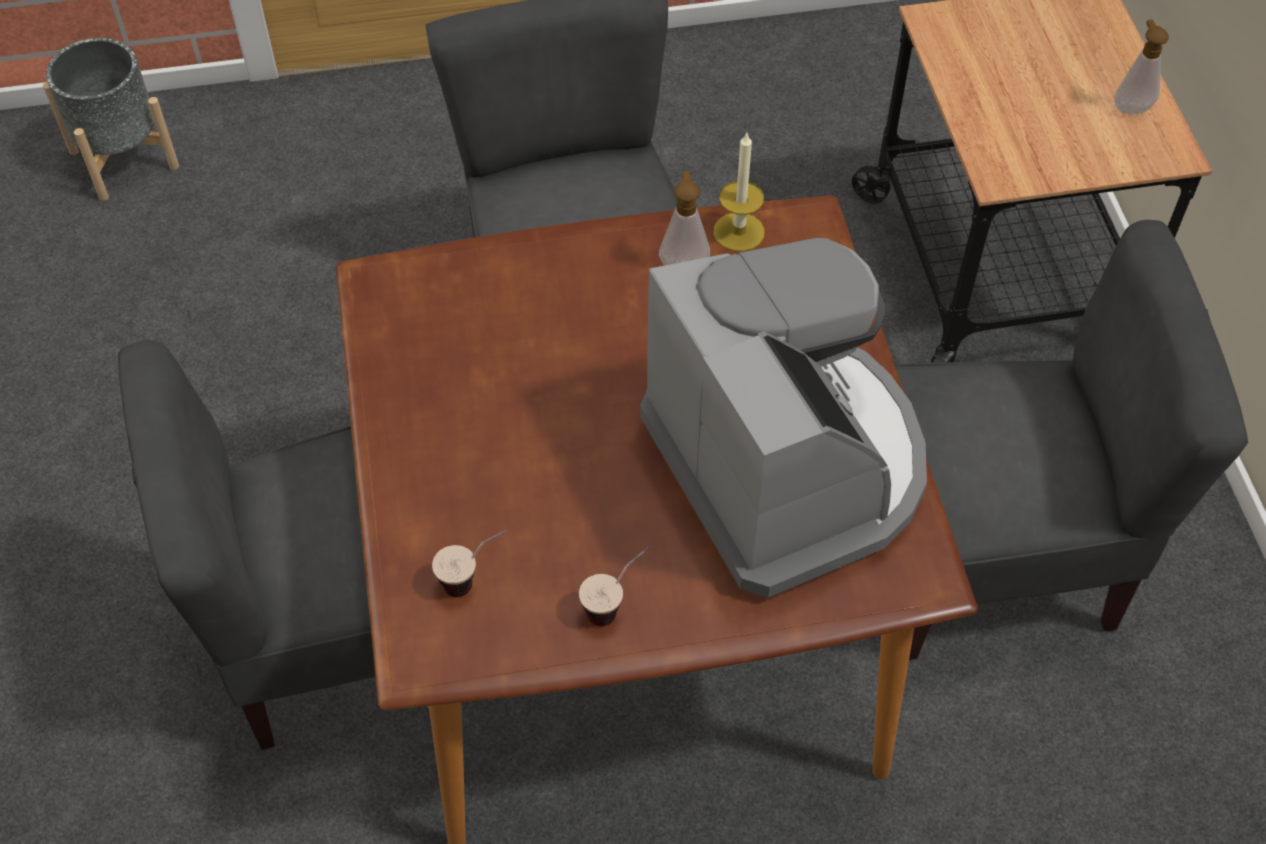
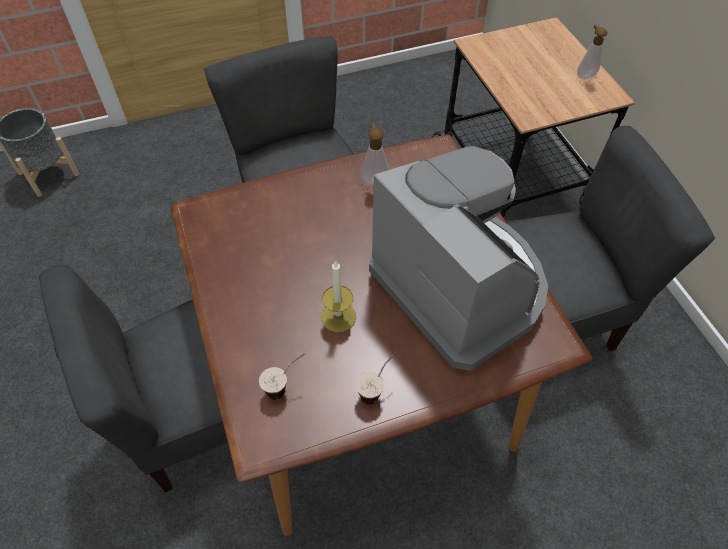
camera: 10 degrees left, 0 degrees up
(738, 232) = (401, 159): candle -> candle (338, 317)

